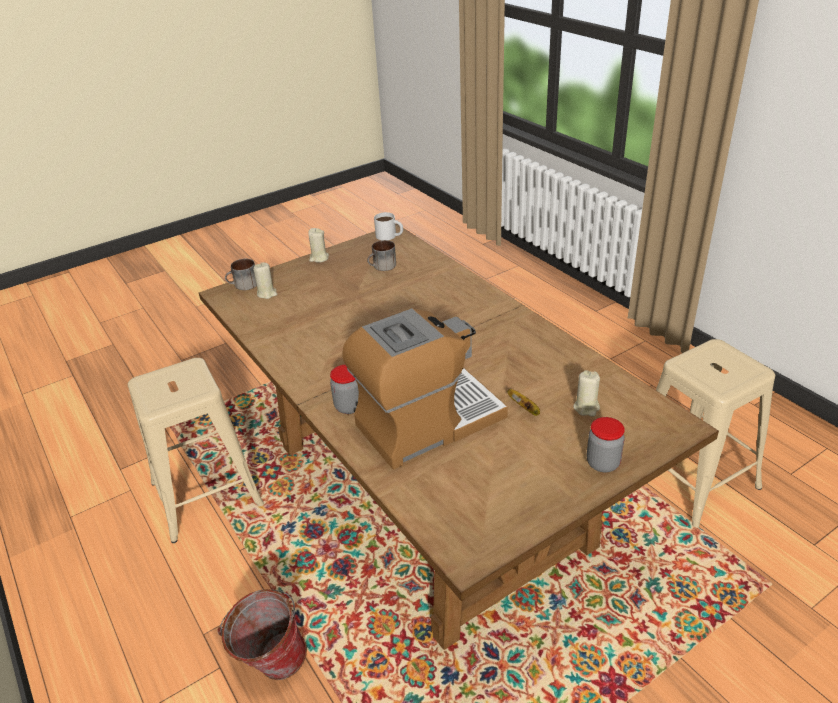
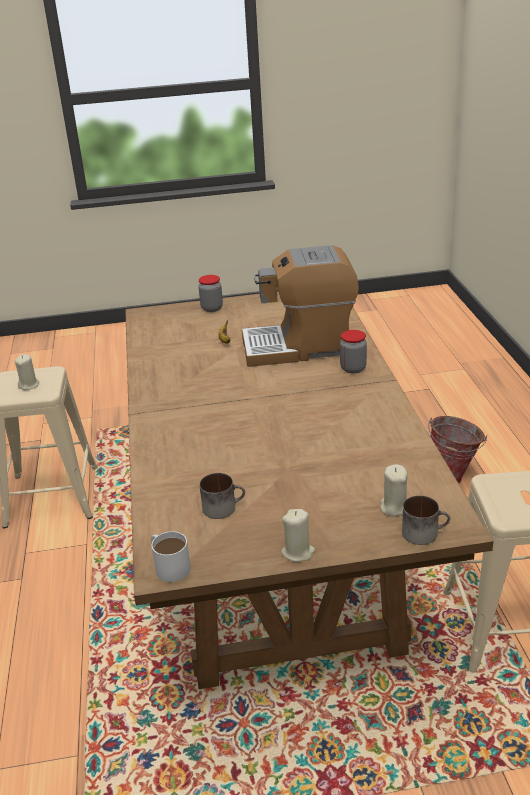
camera: 155 degrees left, 5 degrees down
(586, 408) = (184, 333): beige candle -> beige candle (29, 385)

